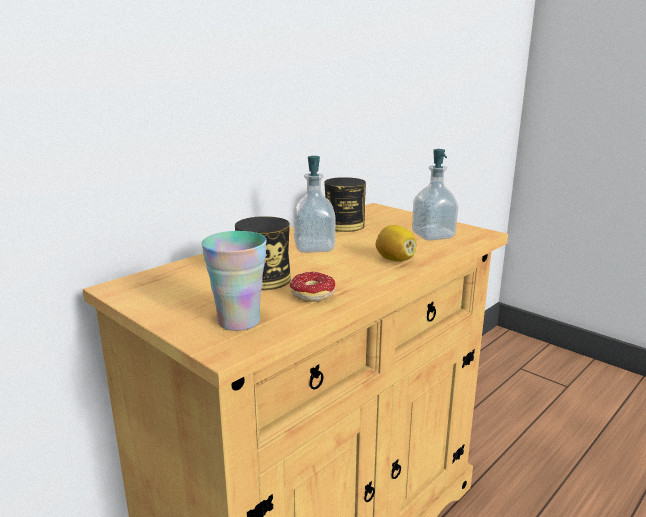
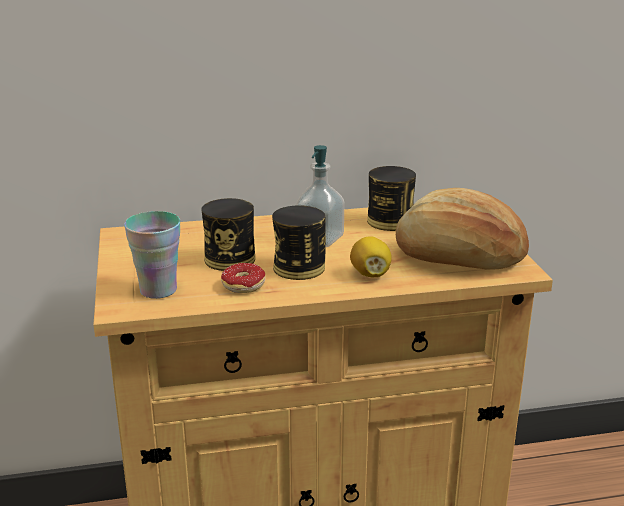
camera: 35 degrees right, 5 degrees up
(334, 270) = (299, 268): none -> can
(433, 235) = (459, 258): soap dispenser -> bread

